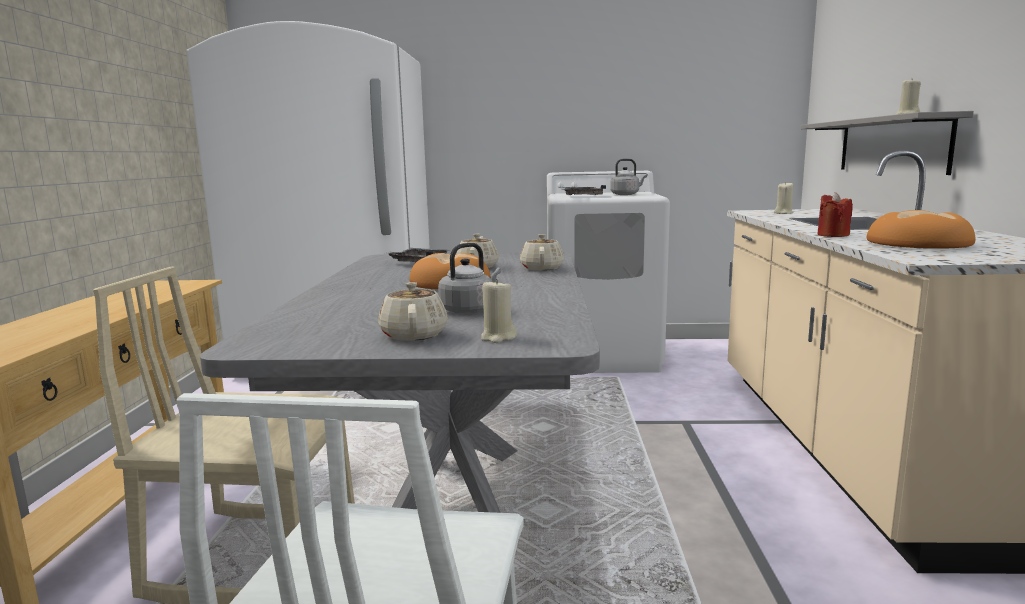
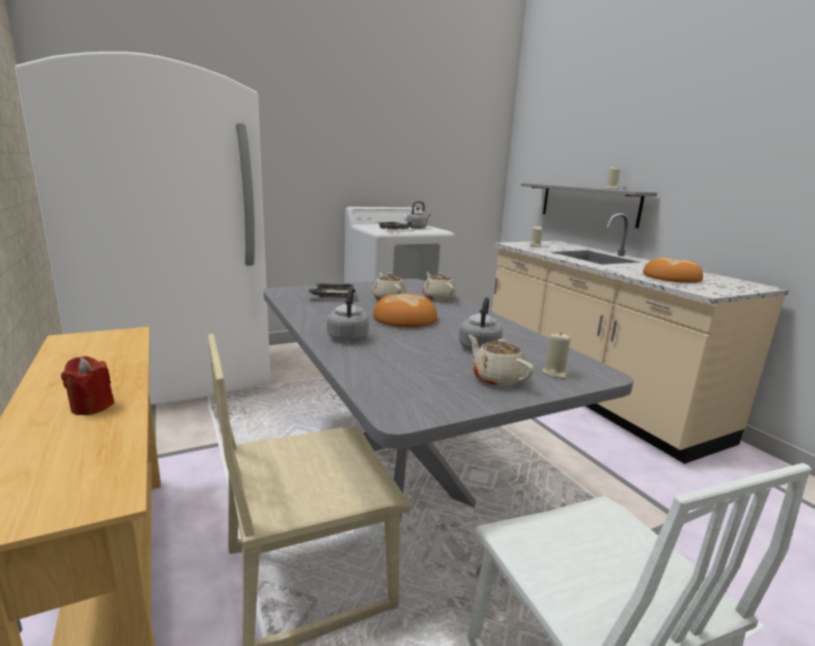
camera: 30 degrees left, 5 degrees up
(350, 292) = (348, 337): none -> grey kettle
(833, 235) = (615, 270): red candle -> red candle (92, 406)

